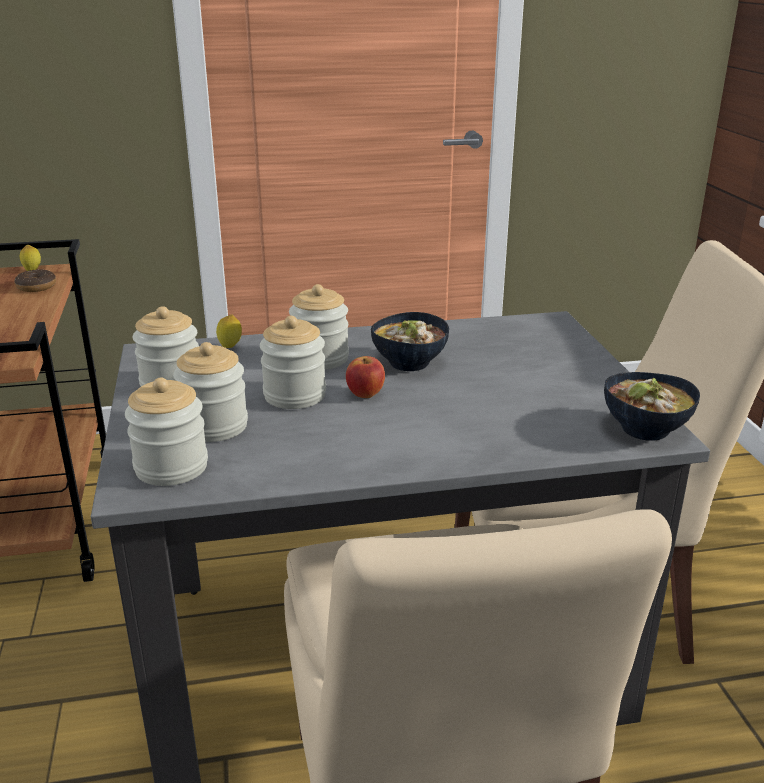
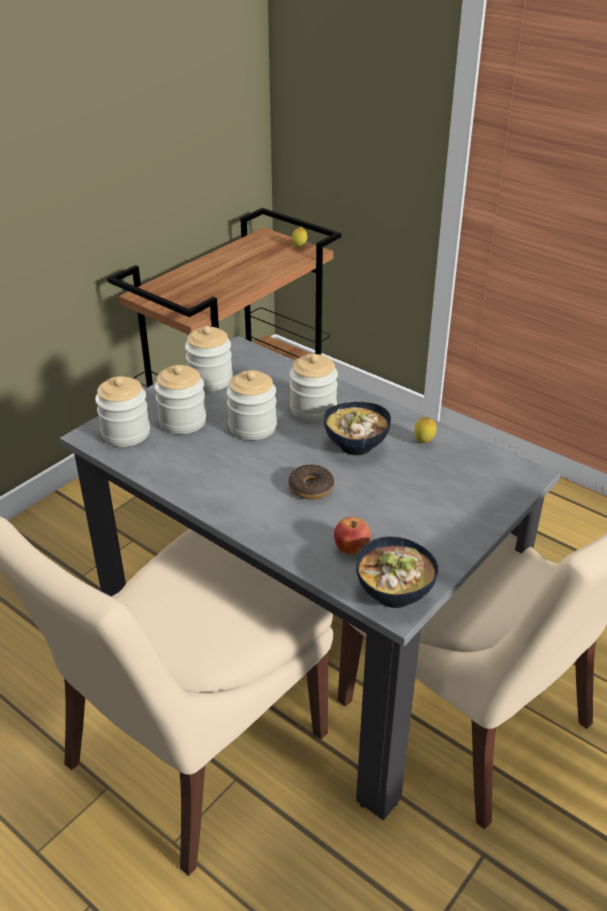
camera: 50 degrees right, 10 degrees up
(36, 287) = (281, 262): donut -> donut (311, 488)
(230, 347) = (282, 371): lemon -> lemon (424, 442)
(366, 394) = (288, 451): apple -> apple (351, 549)

